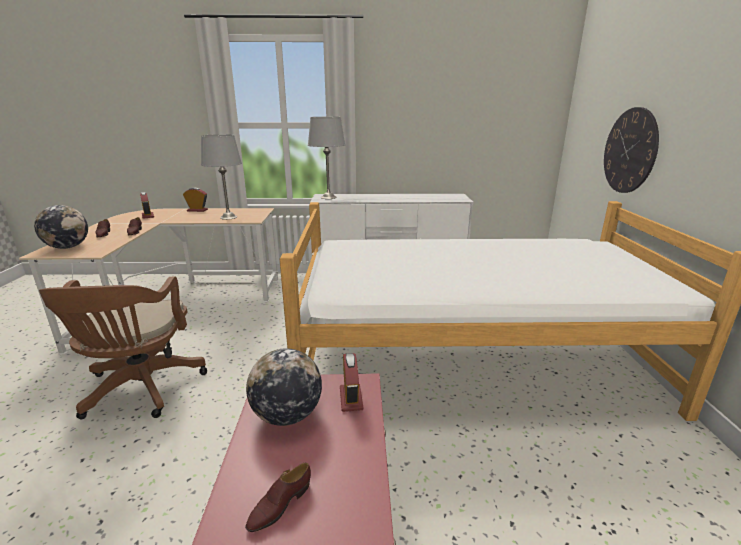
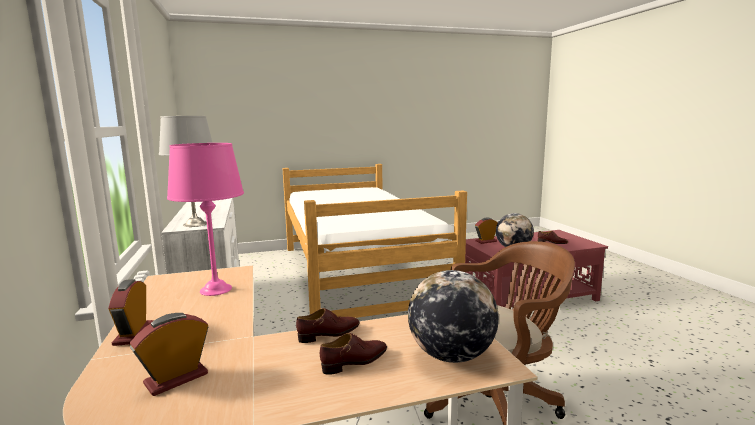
camera: 105 degrees left, 10 degrees down
(228, 217) = (216, 289): grey table lamp -> pink table lamp
(630, 151) = (280, 136): wall clock -> none

